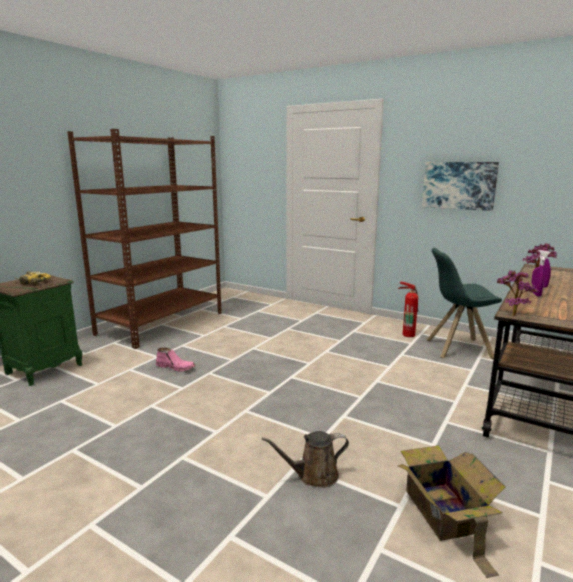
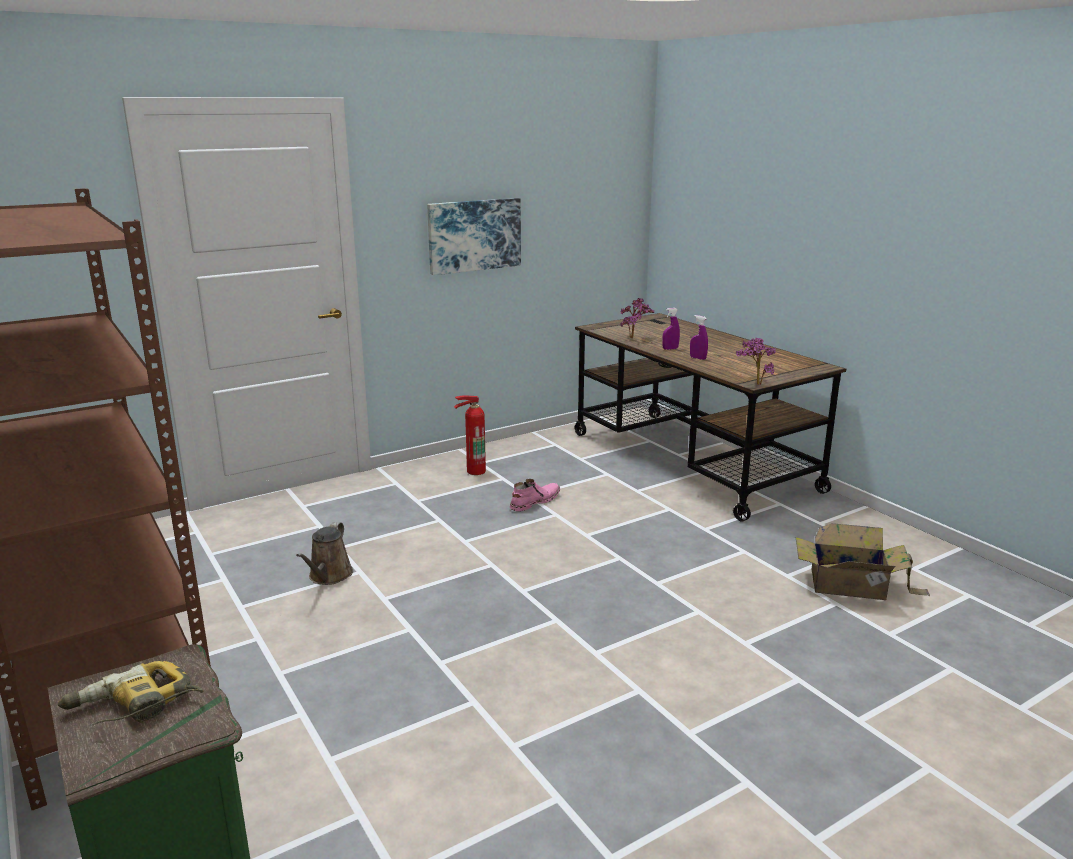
camera: 65 degrees left, 5 degrees up
(176, 367) = (379, 696): pink boot -> pink boot (534, 501)
(313, 475) = (770, 638): brown watering can -> brown watering can (329, 576)
(458, 348) = (547, 460): turquoise chair -> none

